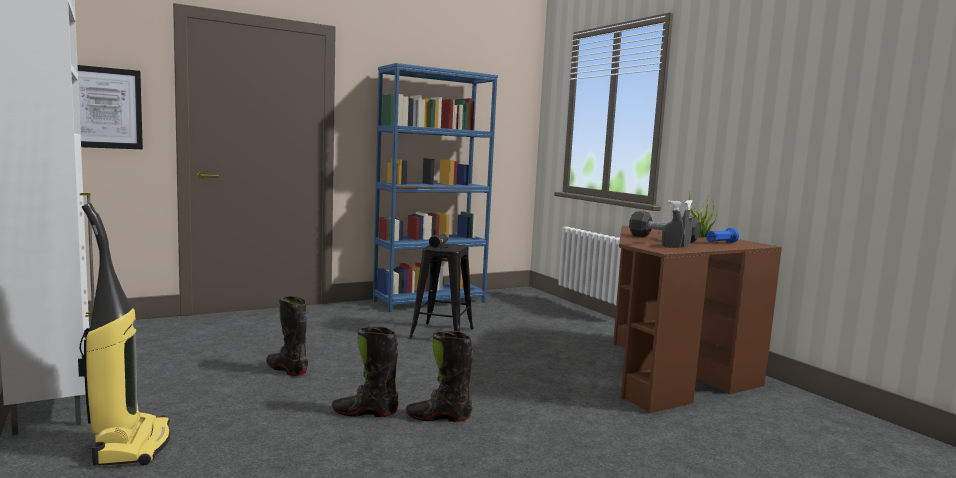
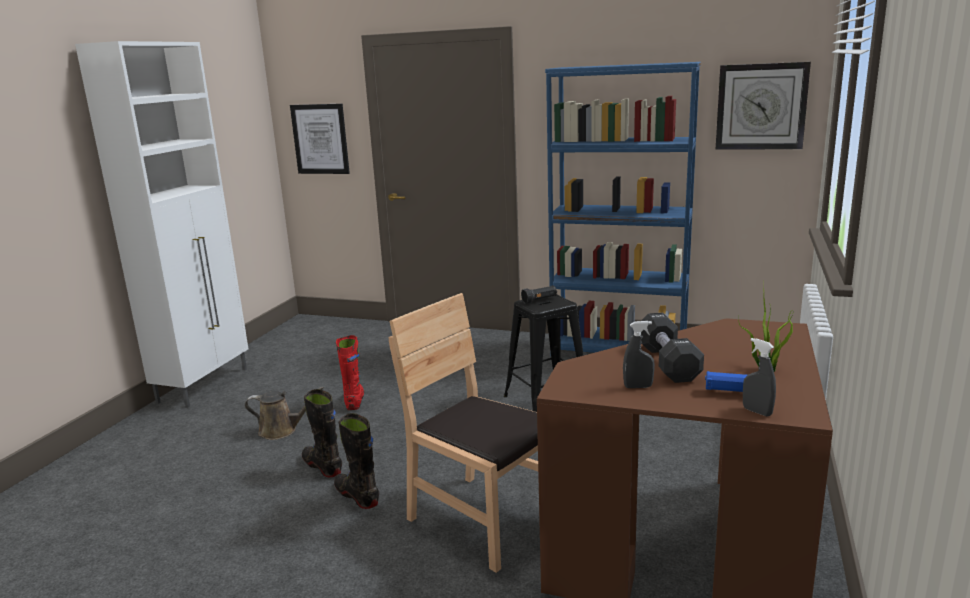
camera: 50 degrees right, 10 degrees up
(131, 445) = (179, 434): vacuum cleaner -> none
(260, 405) = (281, 430): none -> brown watering can
(287, 369) = (354, 401): black boot -> red boot
(506, 114) = (761, 106): none -> wall clock
(547, 397) = (484, 519): none -> brown chair
(671, 247) = (601, 386): grey spray bottle -> grey spray bottle (757, 411)

